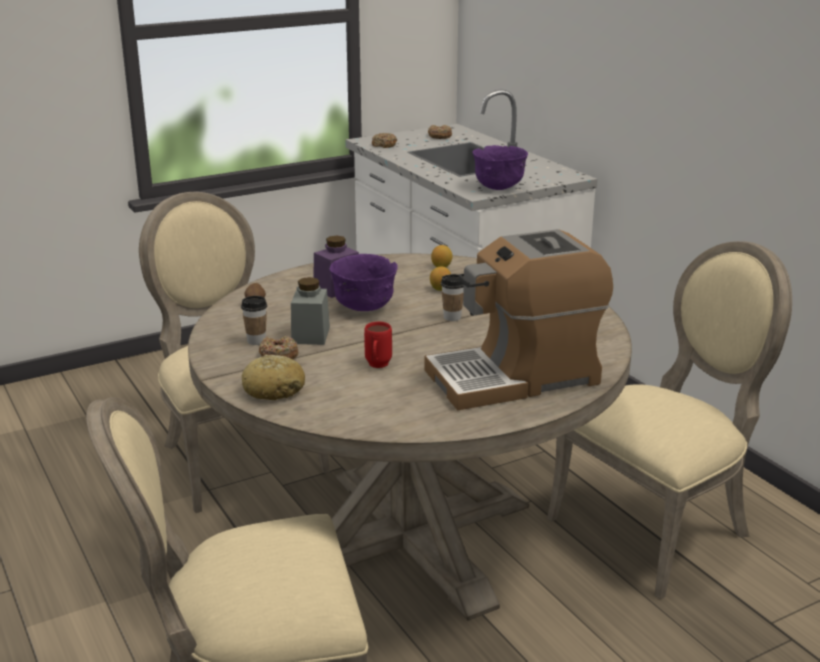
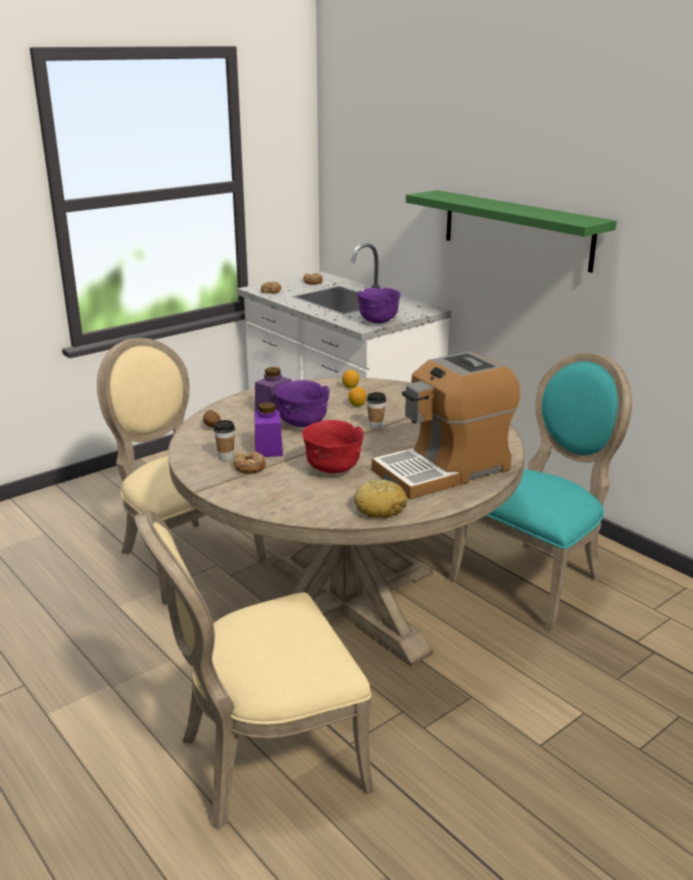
camera: 10 degrees left, 0 degrees up
(274, 389) = (257, 495): bread -> bread (380, 508)
(310, 335) = (268, 449): grey jar -> purple jar
(377, 366) = (333, 470): red mug -> red bowl
(658, 528) = (535, 579): beige chair -> turquoise chair
(676, 78) = (516, 229): none -> green shelf

